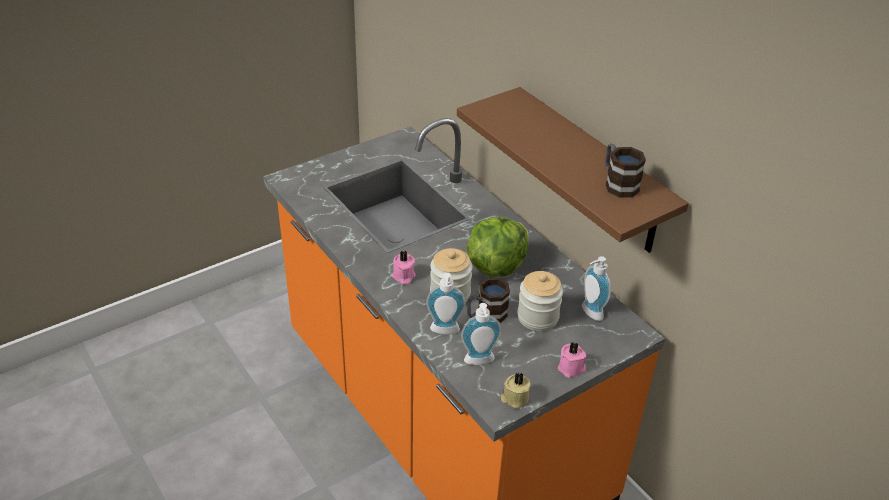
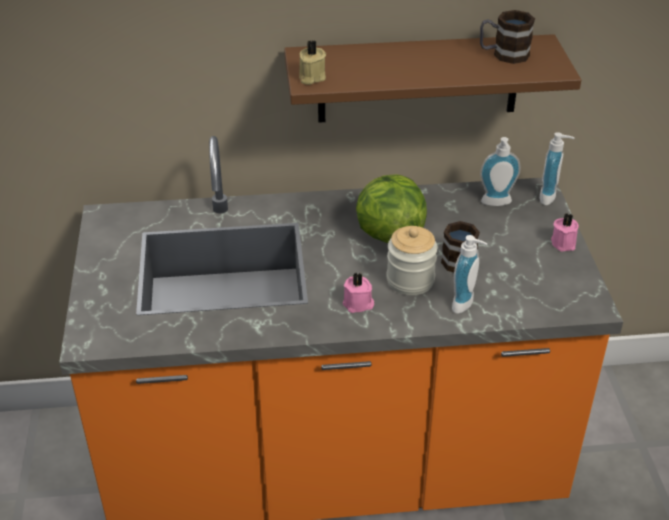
camera: 60 degrees left, 0 degrees up
(479, 362) = (525, 297): soap dispenser -> soap dispenser (551, 197)
(514, 398) = (585, 292): beige candle -> beige candle (311, 77)
(537, 317) = (483, 236): jar -> none

